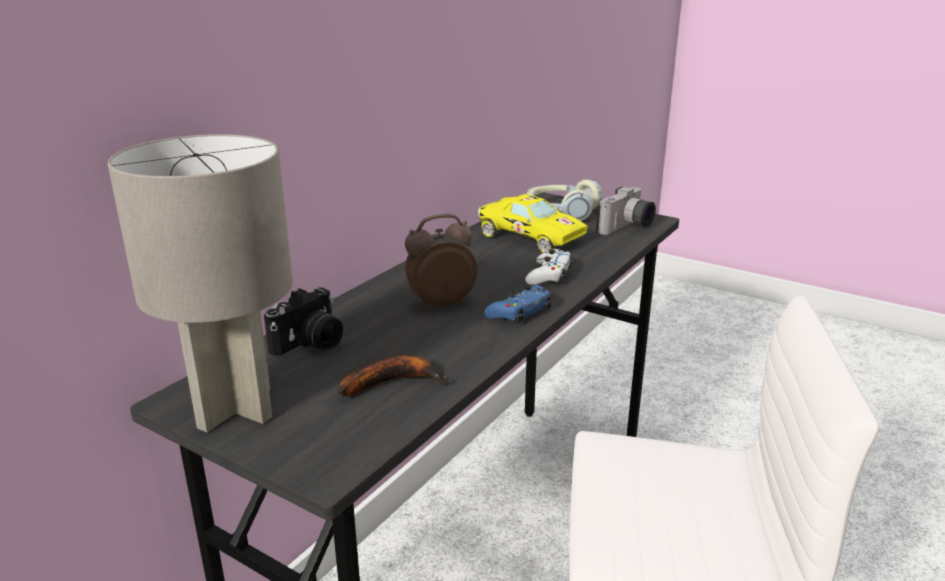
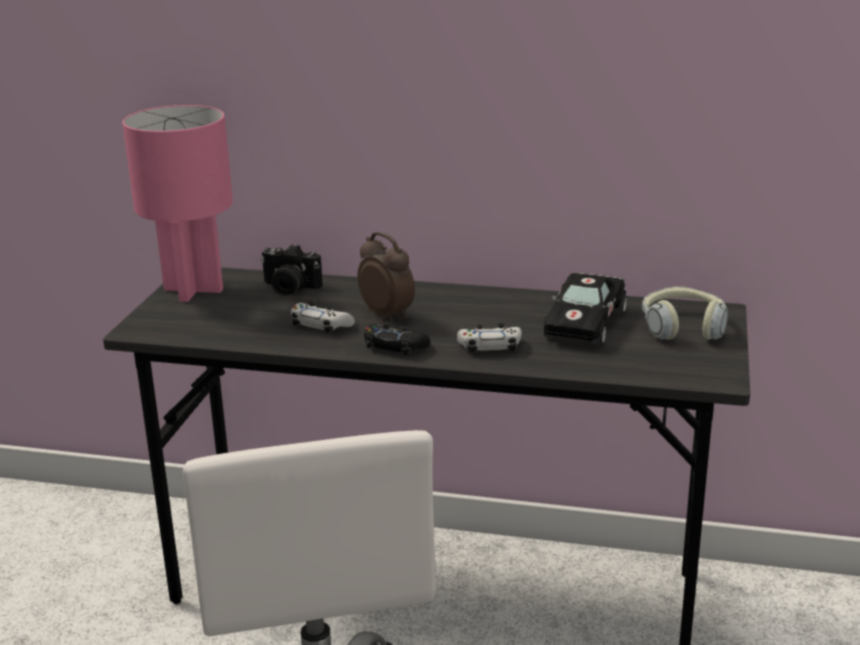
camera: 70 degrees right, 0 degrees up
(235, 407) = (194, 289): grey table lamp -> pink table lamp
(392, 382) = (249, 325): banana -> none
(434, 340) = (321, 325): none -> white game controller
(519, 312) = (395, 347): blue game controller -> black game controller
(528, 236) = (585, 322): yellow toy car -> black toy car
(627, 227) = (673, 367): camera -> none

